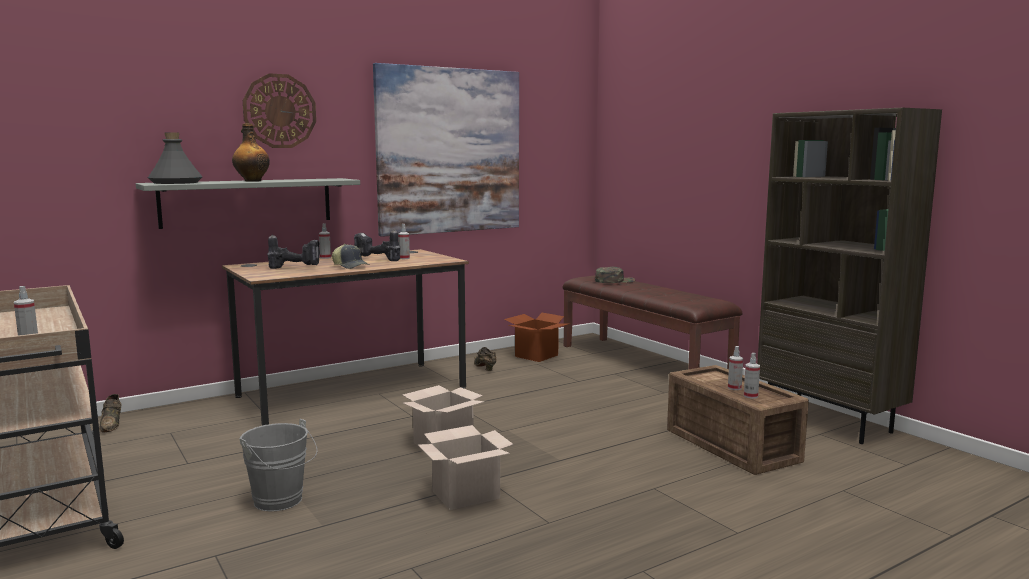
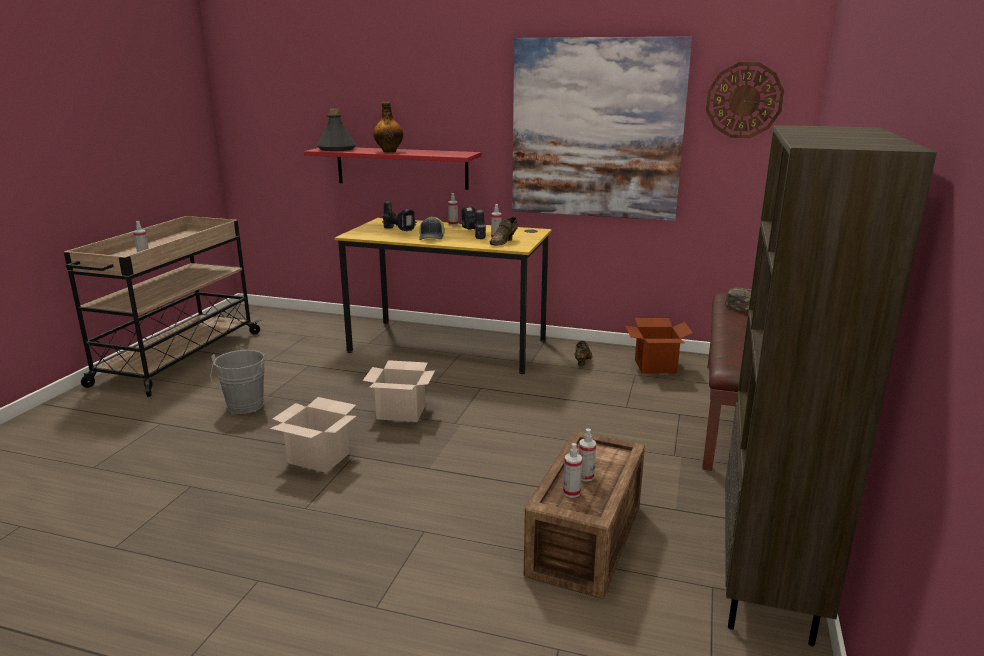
camera: 50 degrees right, 10 degrees up
(112, 425) = (298, 319): brown shoe -> brown shoe (504, 242)
(247, 202) = (401, 167): grey shelf -> red shelf
(279, 111) = (428, 88): wall clock -> wall clock (744, 100)
(352, 392) = (448, 346): brown desk -> yellow desk

